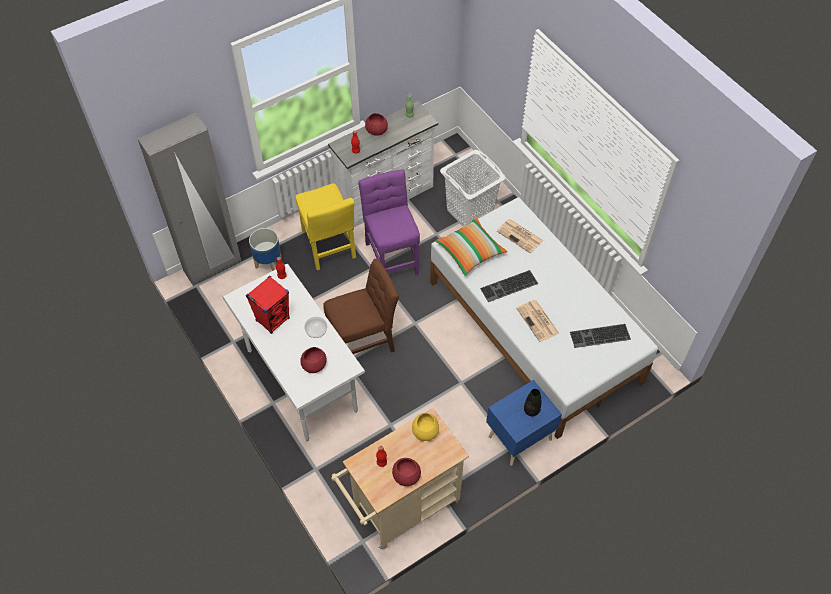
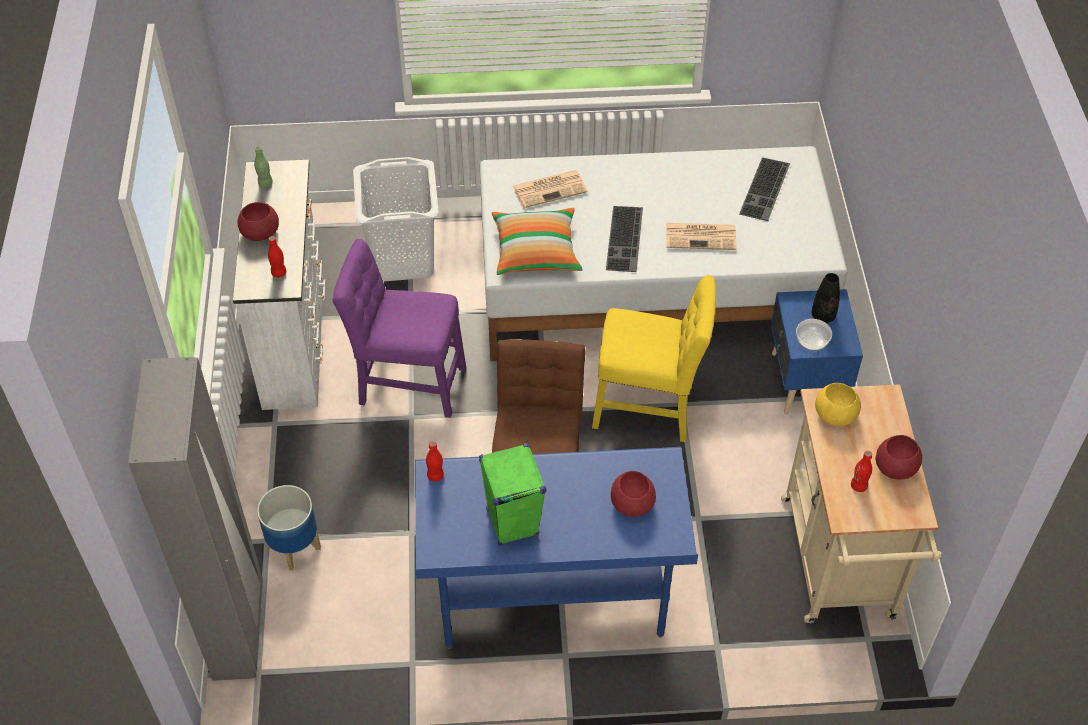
camera: 60 degrees left, 5 degrees down
(273, 319) = (512, 522): red speaker -> green speaker
(301, 381) = (551, 599): white desk -> blue desk
(316, 331) = (572, 475): bowl -> bowl (812, 341)
(329, 247) = (328, 453): yellow chair -> yellow chair (649, 408)

